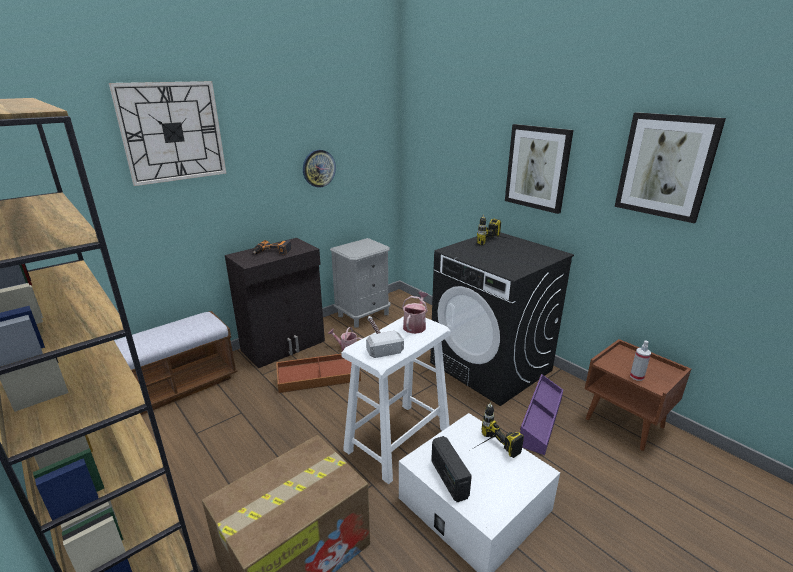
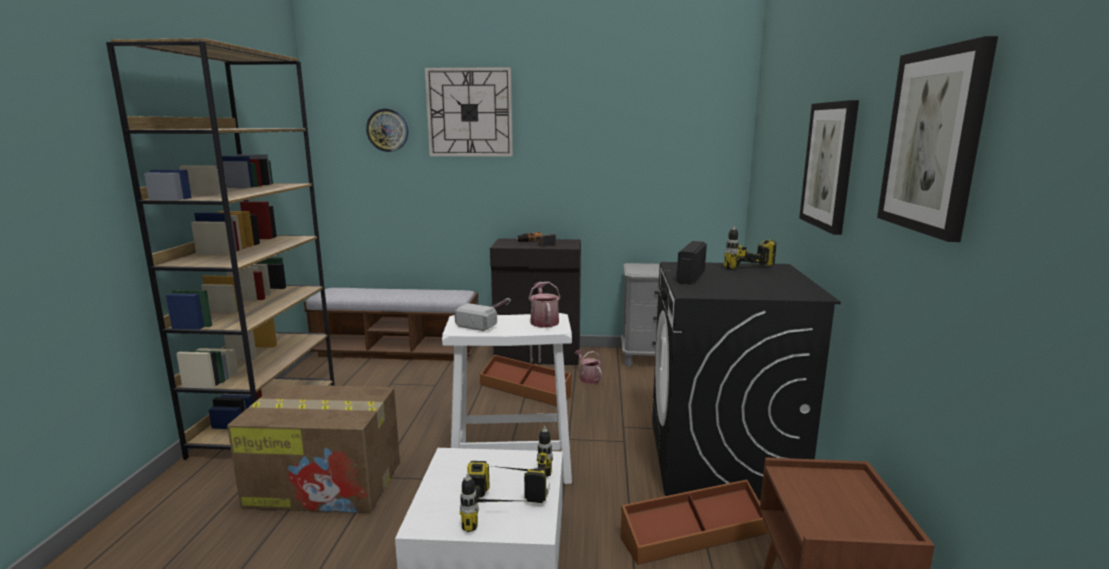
camera: 45 degrees right, 10 degrees down
(318, 168) = (621, 166): wall clock -> wall clock (387, 130)
(415, 325) = (543, 321): watering can -> watering can turned 75 degrees counterclockwise
(449, 479) = (447, 481): radio -> radio (690, 277)
(508, 477) = (497, 512): none -> power drill
(540, 420) = (693, 534): purple storage box -> brown storage box
(636, 377) = (807, 507): spray bottle -> none

